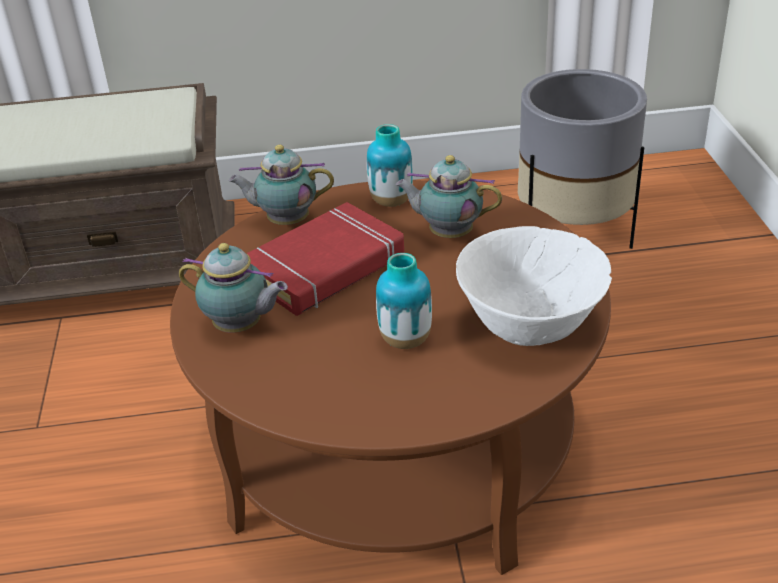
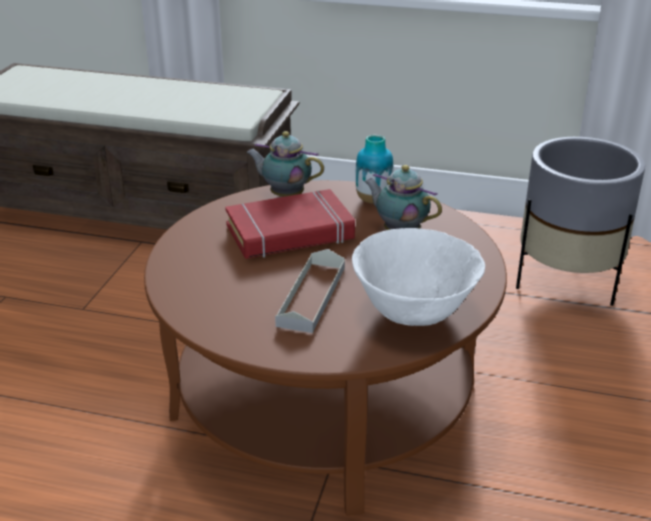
camera: 20 degrees right, 5 degrees down
(241, 327) = (201, 256): teapot -> none
(405, 340) = (311, 296): vase -> grey tray

